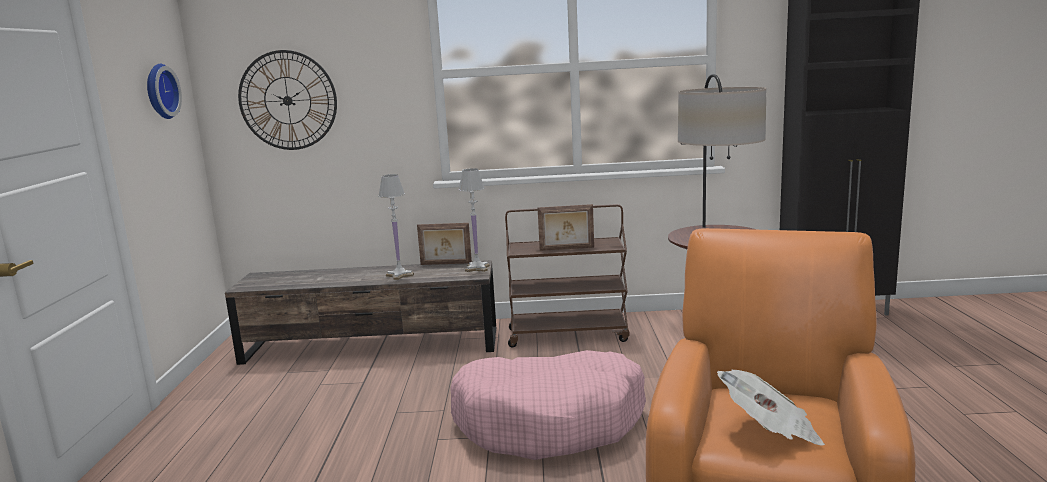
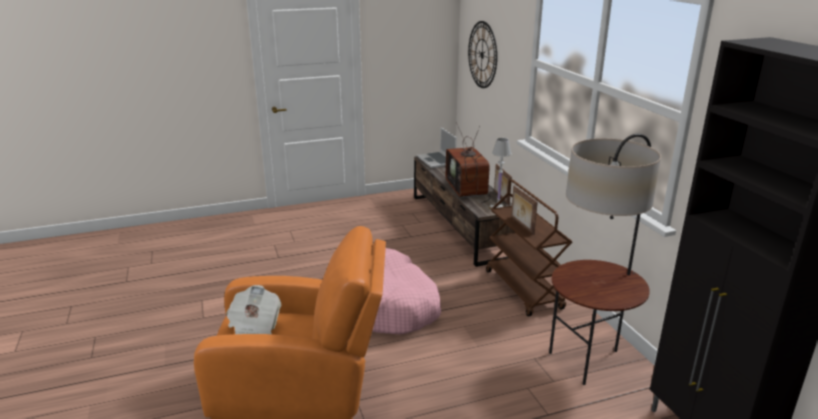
camera: 70 degrees right, 10 degrees up
(159, 91) = (418, 36): wall clock -> none
(270, 281) = (437, 161): none -> laptop
(400, 275) = (468, 190): white table lamp -> television

